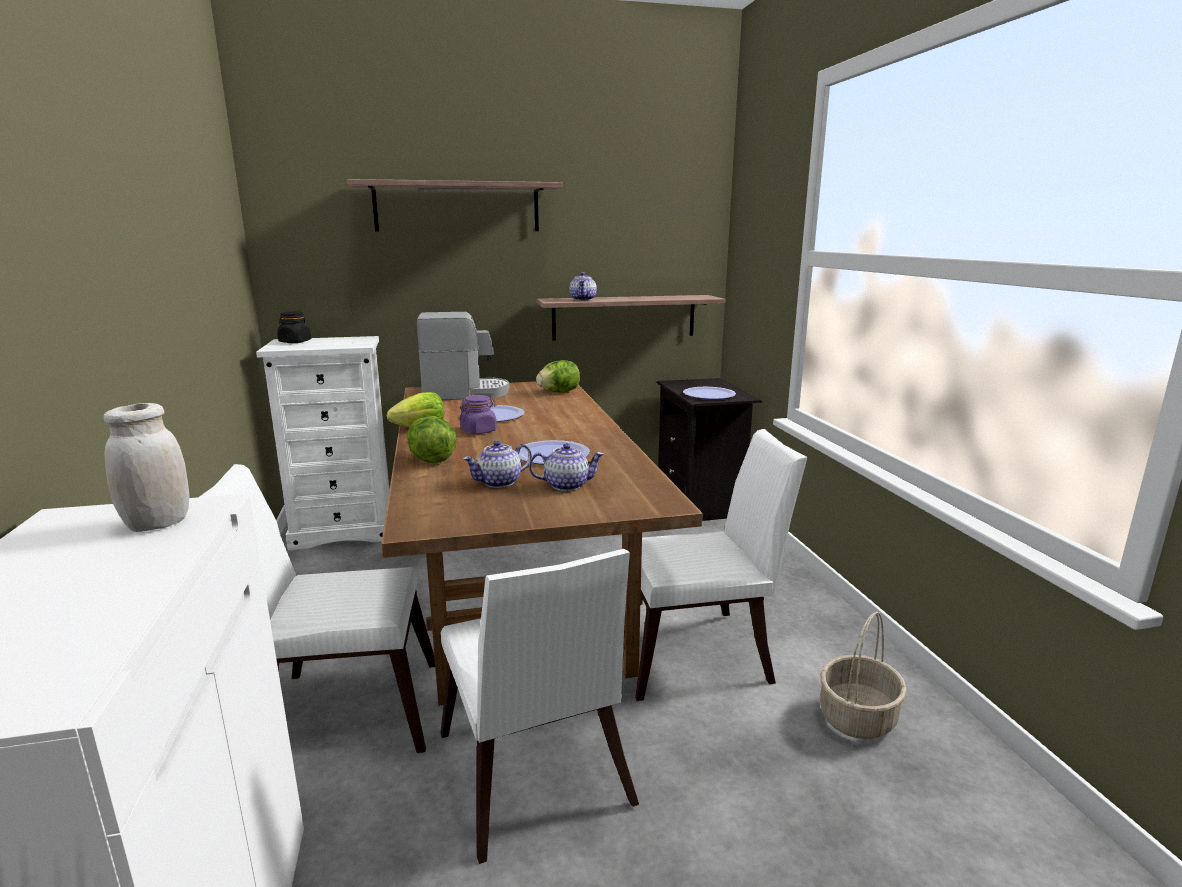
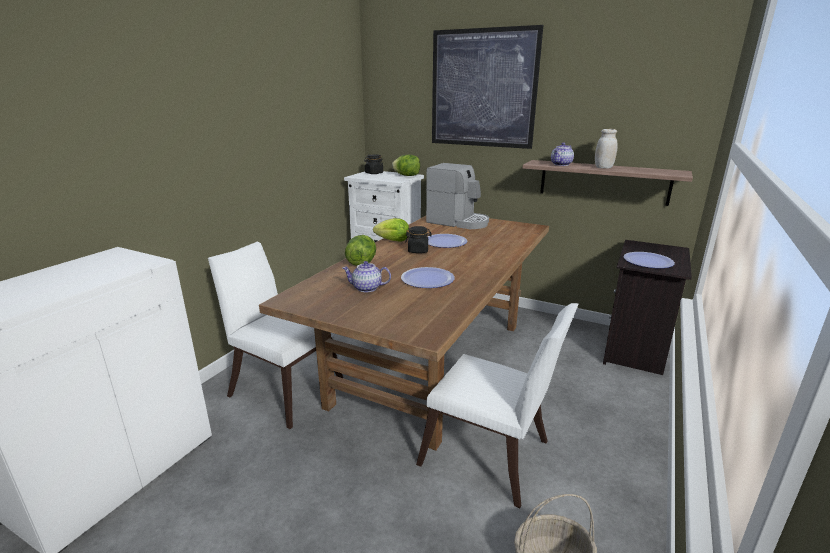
camera: 40 degrees right, 5 degrees up
(158, 524) = (124, 265): white jar -> white jar (603, 167)
(457, 207) = (483, 89): shelf -> picture
(479, 431) = (418, 251): purple jar -> black jar
(534, 780) = (315, 474): white chair -> none
(559, 392) = (518, 234): lettuce -> lettuce (407, 176)
(567, 485) = (397, 302): teapot -> none

